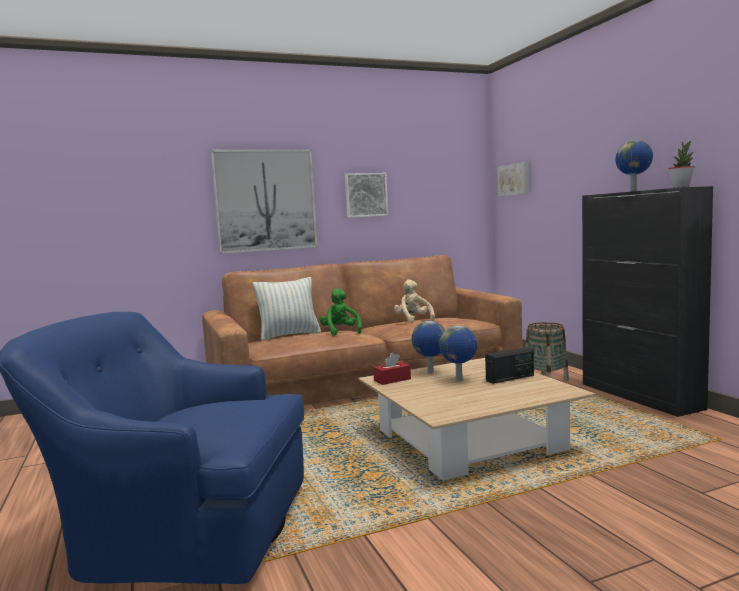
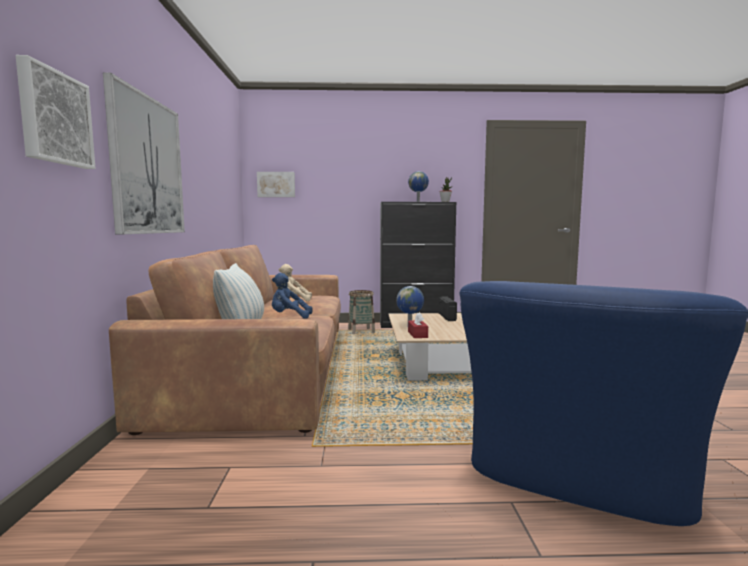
camera: 70 degrees left, 0 degrees up
(340, 332) = (289, 317): green plush toy -> blue plush toy
(365, 195) = (200, 178): picture -> picture (54, 118)
(459, 380) = (439, 324): globe -> none

